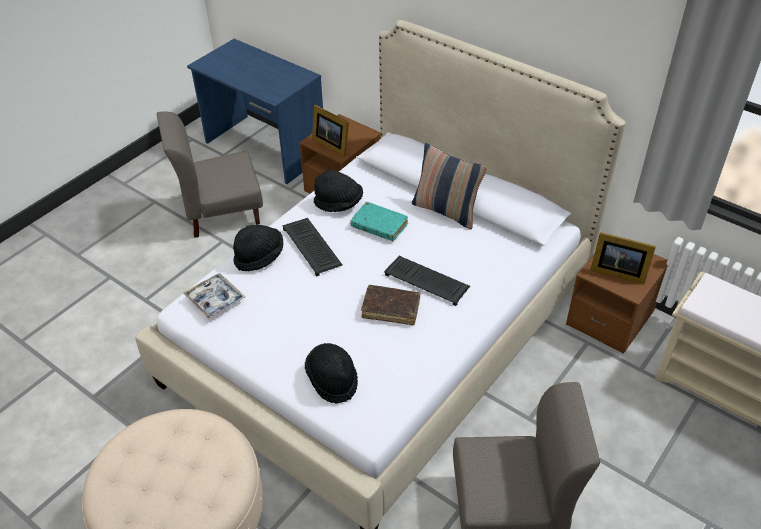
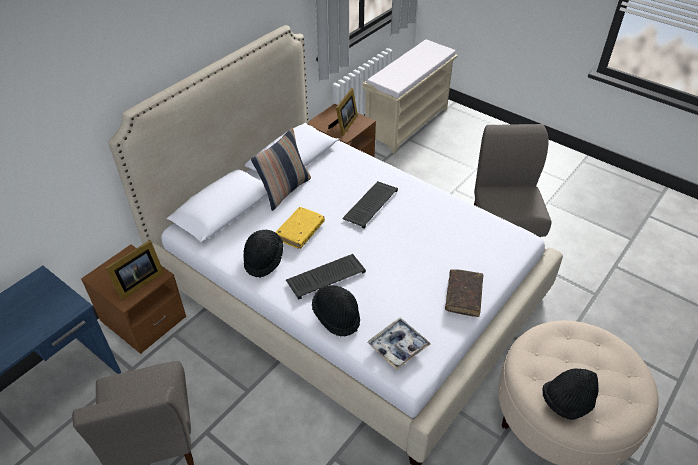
camera: 90 degrees left, 0 degrees up
(332, 380) = (481, 259): black hat -> black hat (566, 402)
(379, 226) = (300, 231): turquoise book -> yellow book
(391, 309) = (402, 226): brown book -> brown book (463, 296)

